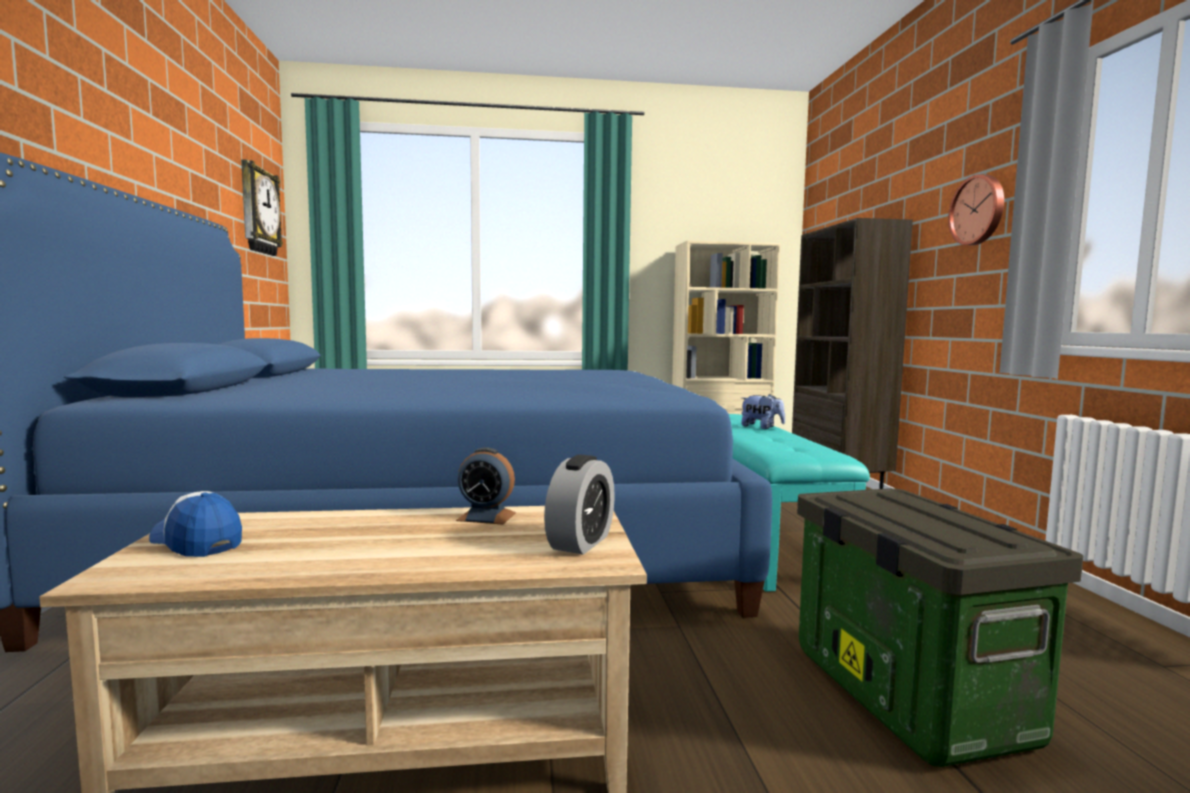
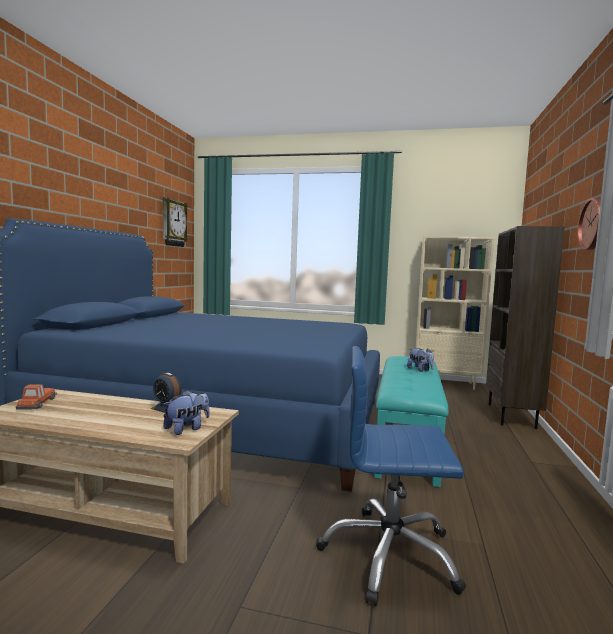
camera: 20 degrees right, 0 degrees up
(196, 542) = (37, 403): cap -> toy car
(580, 542) = (187, 429): alarm clock -> plush toy
(903, 694) = (389, 555): storage box -> blue office chair

